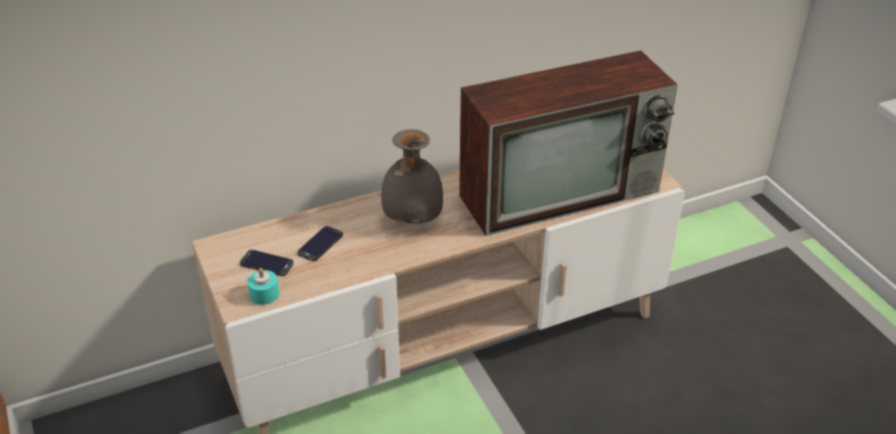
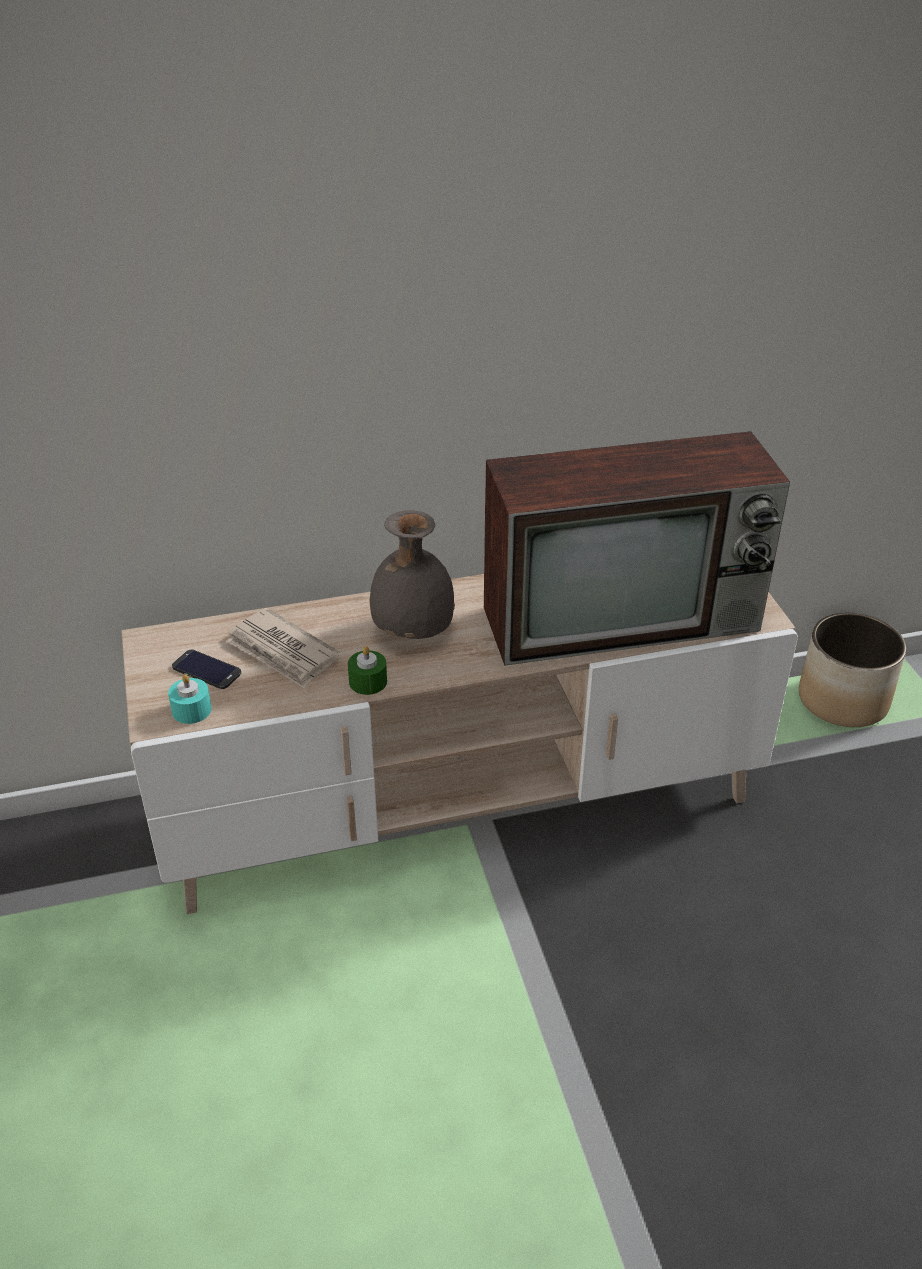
camera: 10 degrees right, 0 degrees up
(320, 244) = (282, 652): phone -> newspaper
(390, 258) = (368, 682): none -> green candle
(701, 236) = (842, 699): none -> planter

